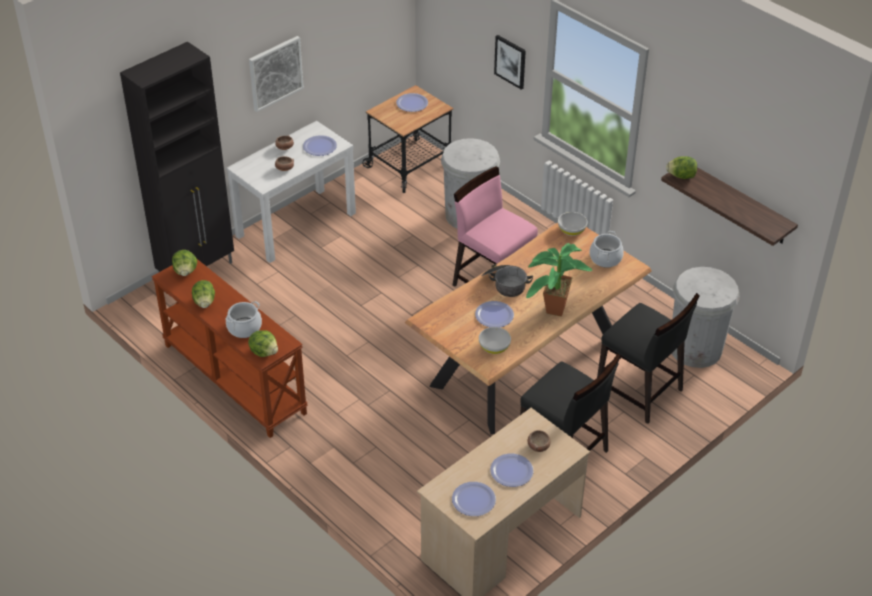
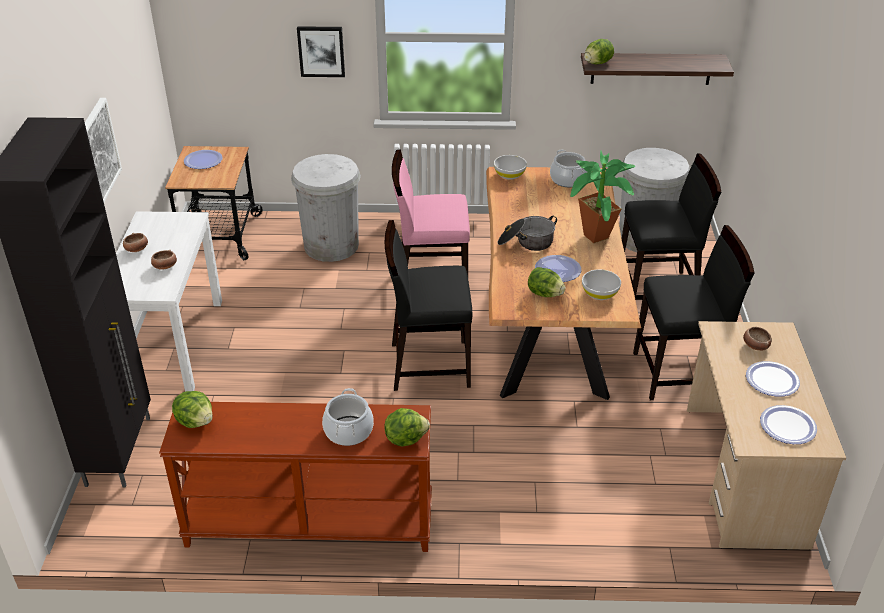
camera: 45 degrees left, 5 degrees down
(204, 302) = (265, 436): lettuce -> lettuce (544, 294)
(319, 146) = (174, 230): plate -> none
(417, 335) = (429, 364): none -> black chair

